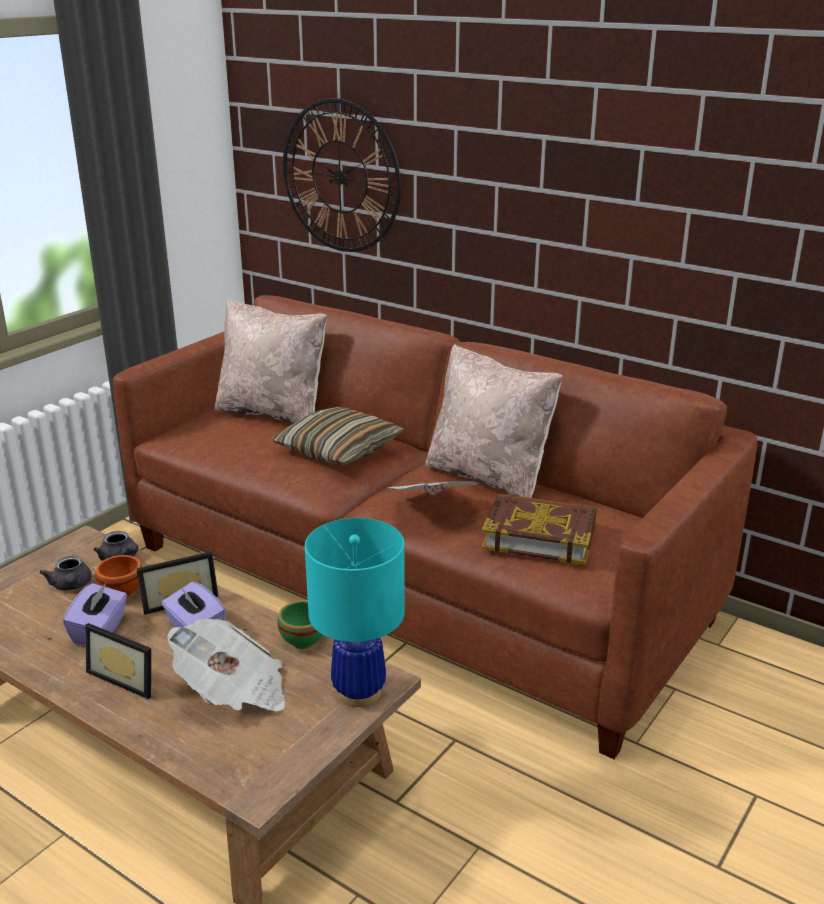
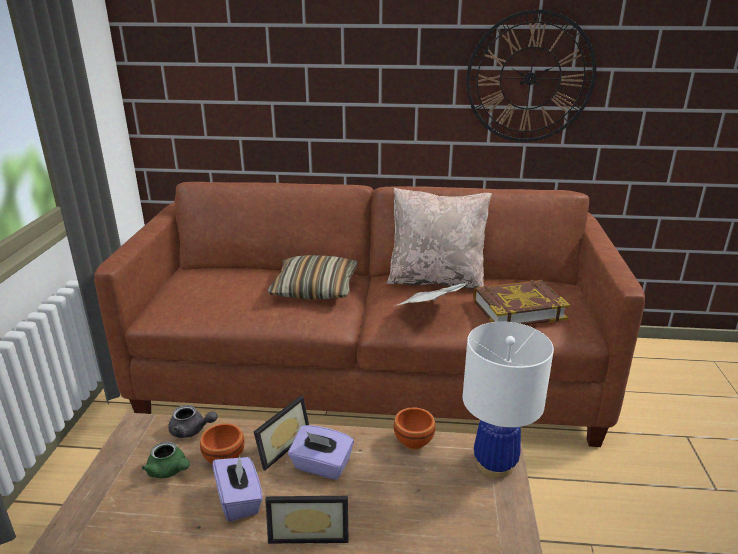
camera: 30 degrees left, 0 degrees up
(71, 586) = (169, 471): grey teapot -> green teapot
(233, 691) = (408, 504): newspaper -> none
(273, 412) = (228, 274): beige pillow -> none
(302, 642) = (414, 443): green bowl -> brown bowl
(340, 177) = (234, 76): wall clock -> wall clock (530, 78)
(359, 692) = (495, 464): turquoise table lamp -> white table lamp

